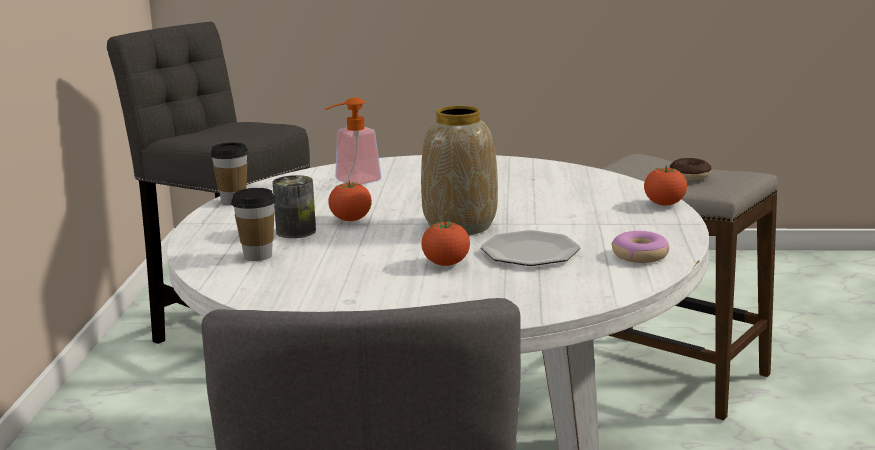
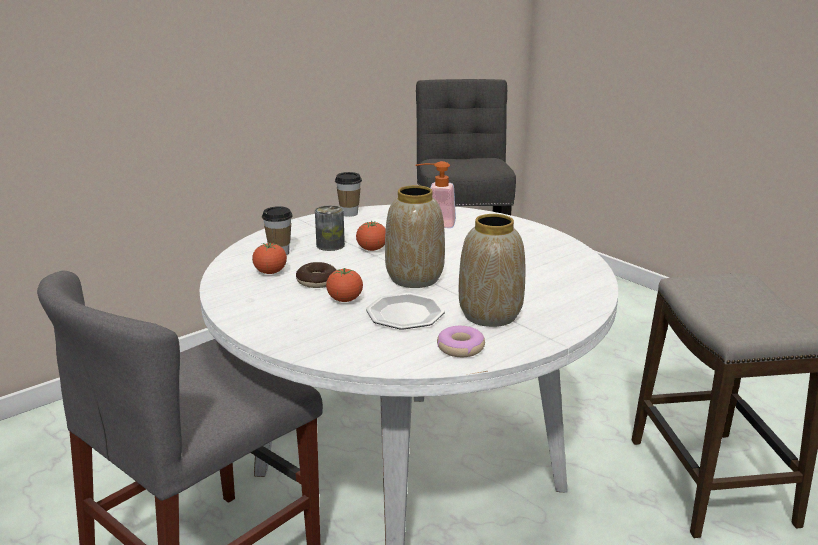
camera: 45 degrees right, 5 degrees up
(596, 226) = (490, 315): none -> vase
(664, 204) = (580, 319): tomato -> tomato (270, 272)
(689, 176) = (747, 309): donut -> donut (317, 281)

